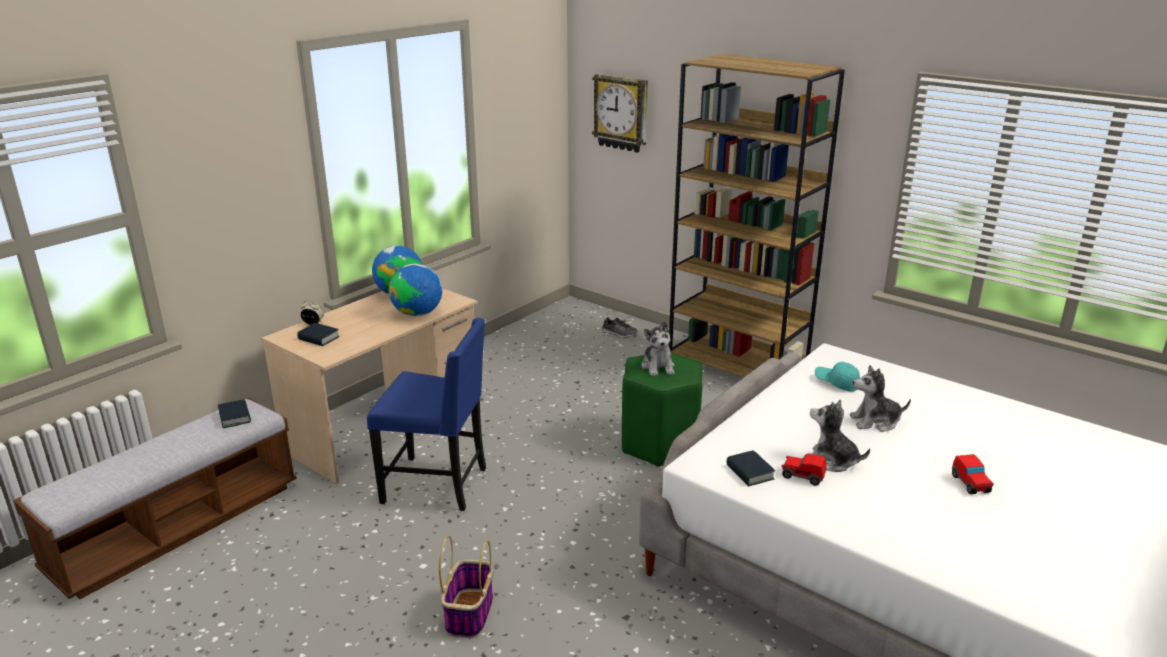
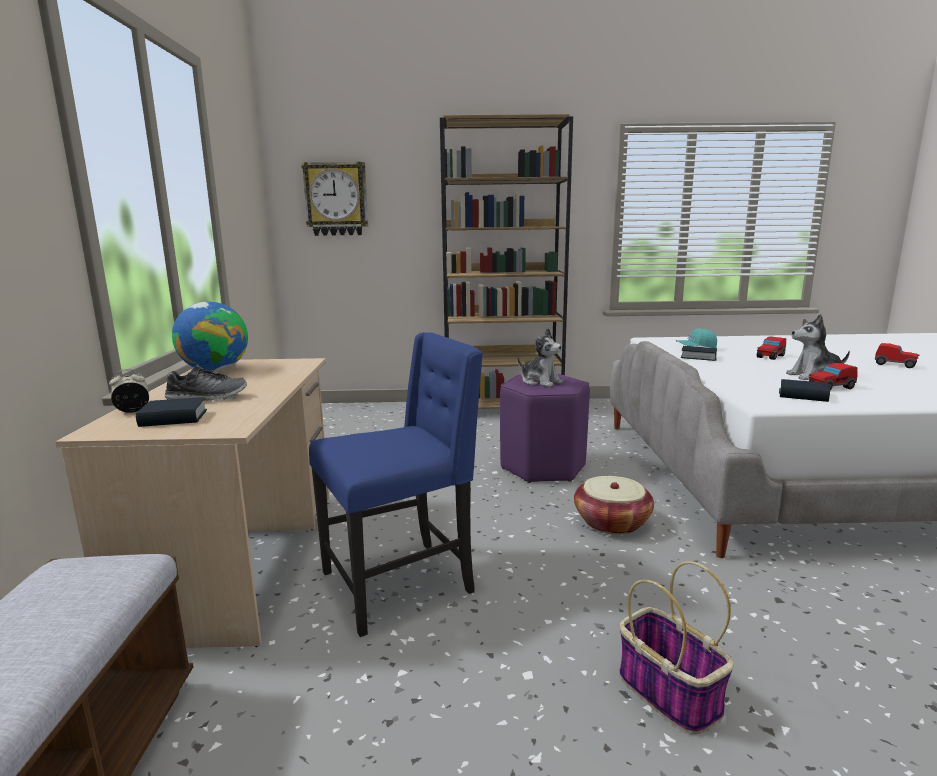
camera: 40 degrees left, 10 degrees down
(235, 417) = (73, 586): book -> book (698, 357)
(417, 314) = (277, 376): globe -> none
(619, 334) = (377, 414): shoe -> shoe (207, 398)
(624, 512) = (611, 522): none -> basket
(661, 444) = (543, 467): green stool -> purple stool
(875, 422) = (770, 356): plush toy -> toy car

